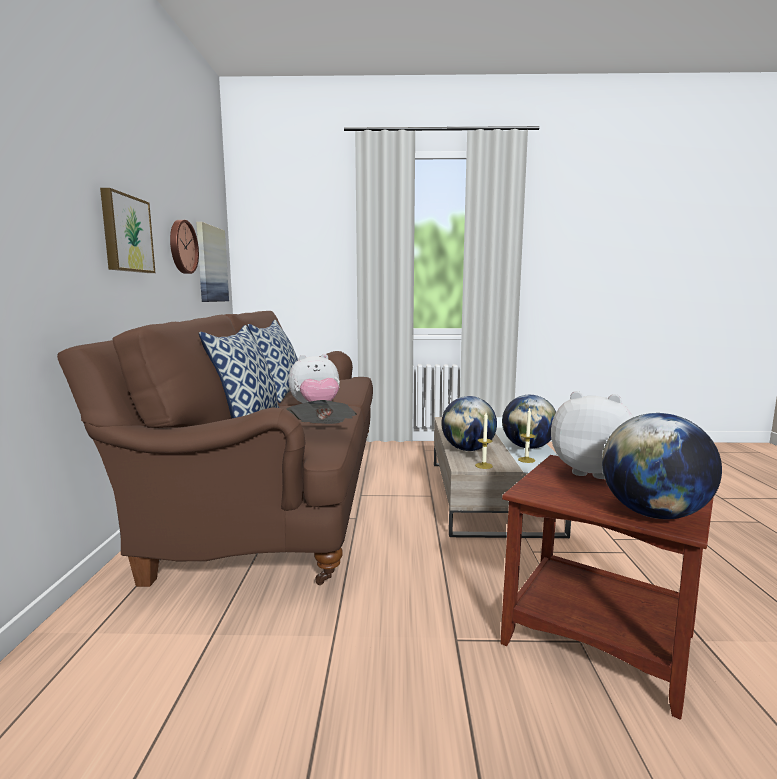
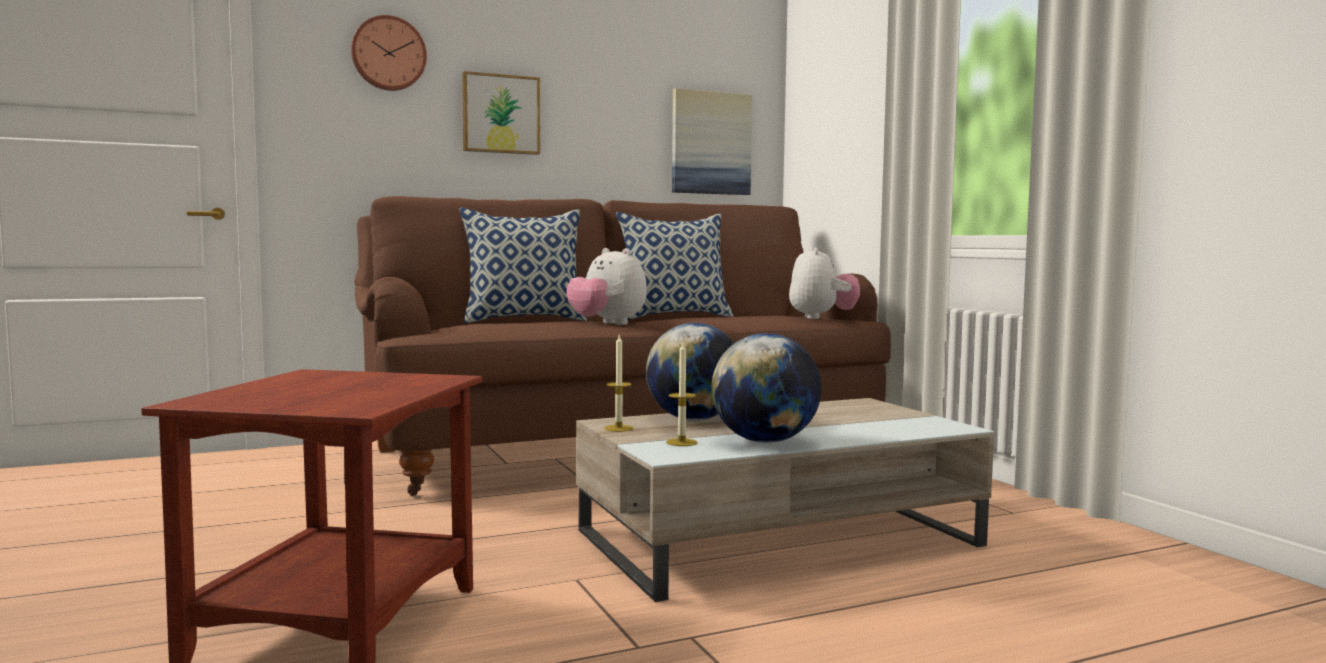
camera: 65 degrees right, 5 degrees down
(181, 247) = (626, 123): wall clock -> wall clock (388, 54)
(323, 432) = (487, 328): newspaper -> none
(590, 471) = (404, 384): plush toy -> plush toy (822, 318)
(653, 514) = (236, 397): globe -> none

